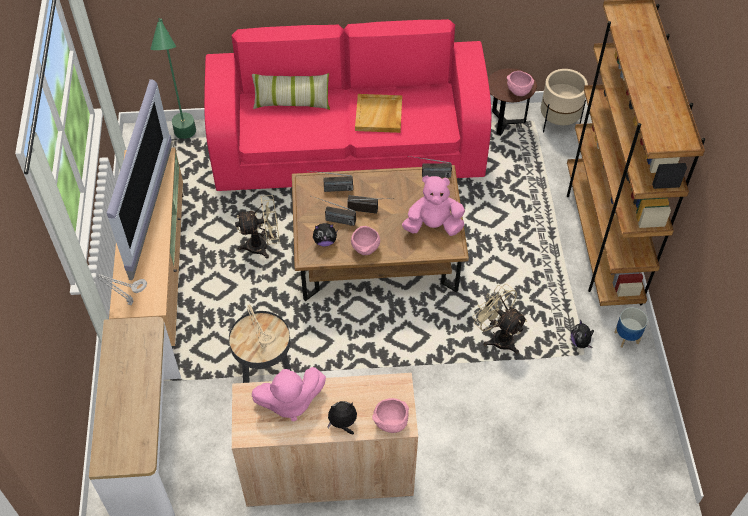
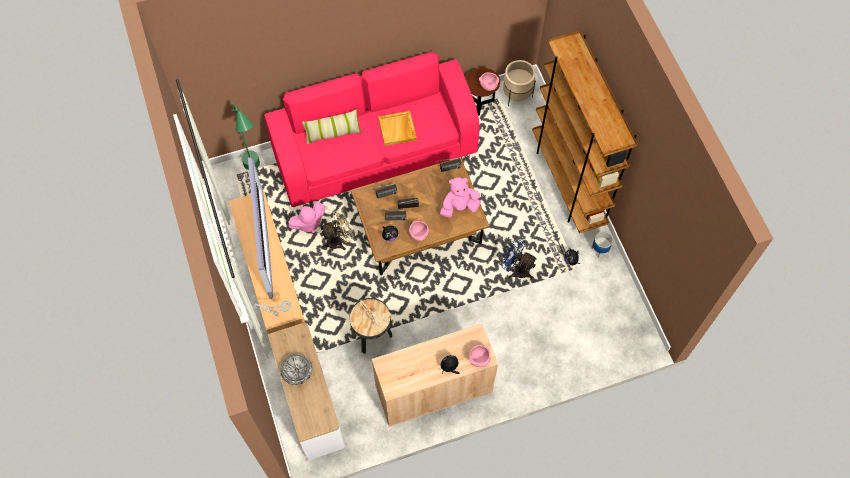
camera: 15 degrees left, 10 degrees up
(124, 378) = (296, 371): none -> bowl
(289, 402) = (412, 362): pink plush toy -> pink plush toy (308, 223)
(498, 337) = (517, 269): beige fan -> blue fan

